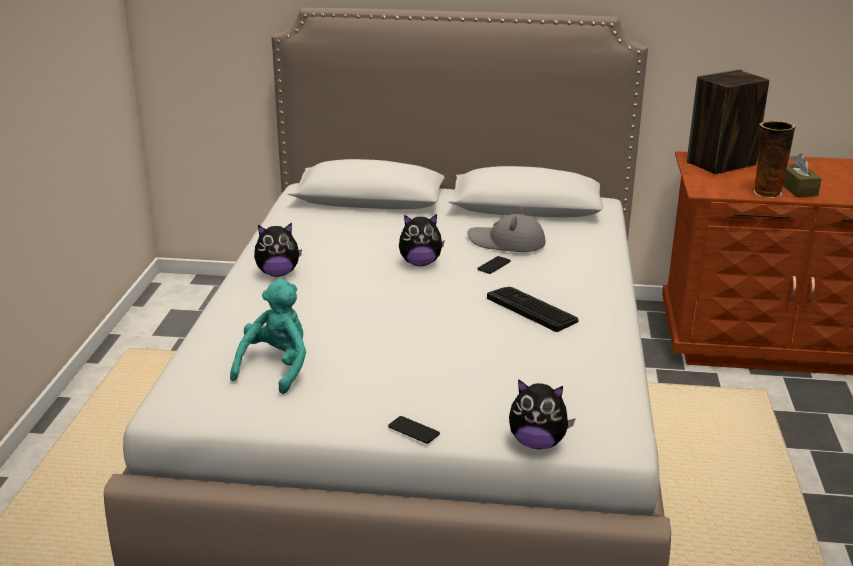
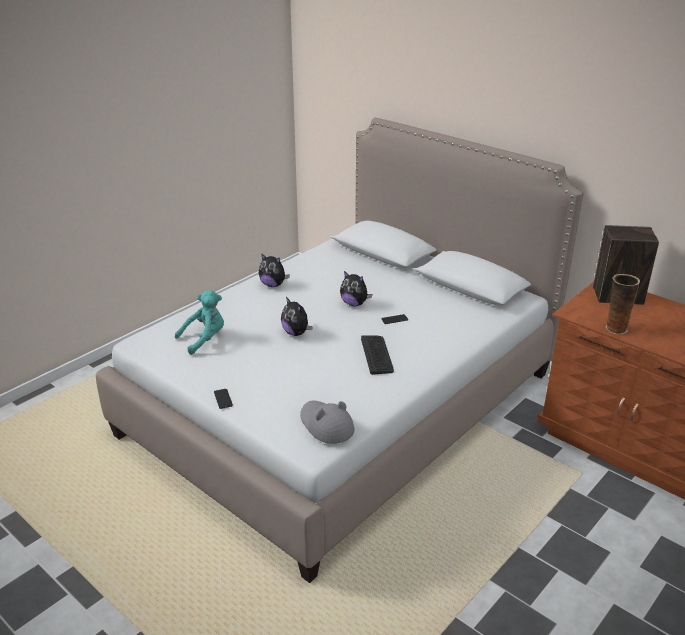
camera: 35 degrees right, 5 degrees up
(506, 242) = (423, 307): grey hat -> grey hat (326, 425)
(537, 443) = (273, 432): plush toy -> plush toy (296, 333)
(797, 188) = (646, 332): brown tissue box -> none

